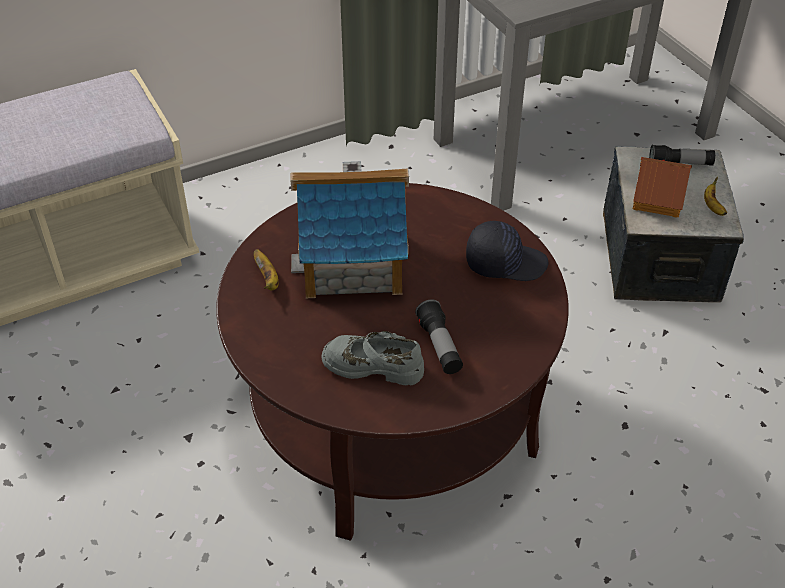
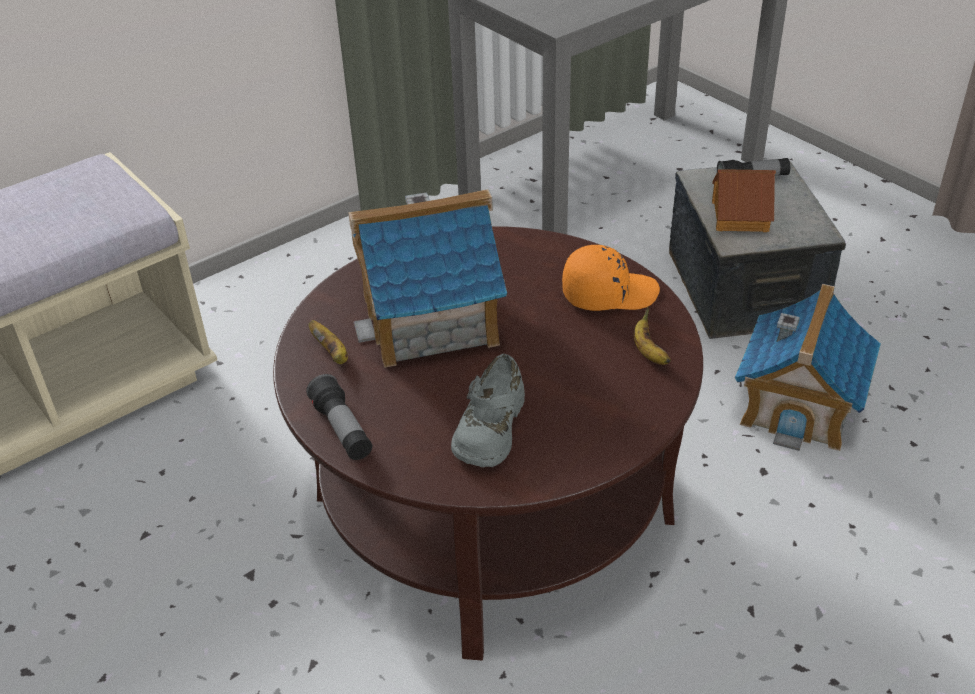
camera: 10 degrees left, 5 degrees down
(373, 365) = (489, 428): grey shoe -> grey shoe turned 75 degrees counterclockwise
(439, 346) = (562, 394): flashlight -> flashlight (342, 429)
(505, 262) = (608, 293): black cap -> orange cap
(674, 373) = (799, 406): none -> toy house
(712, 206) = (801, 215): banana -> banana (648, 352)

